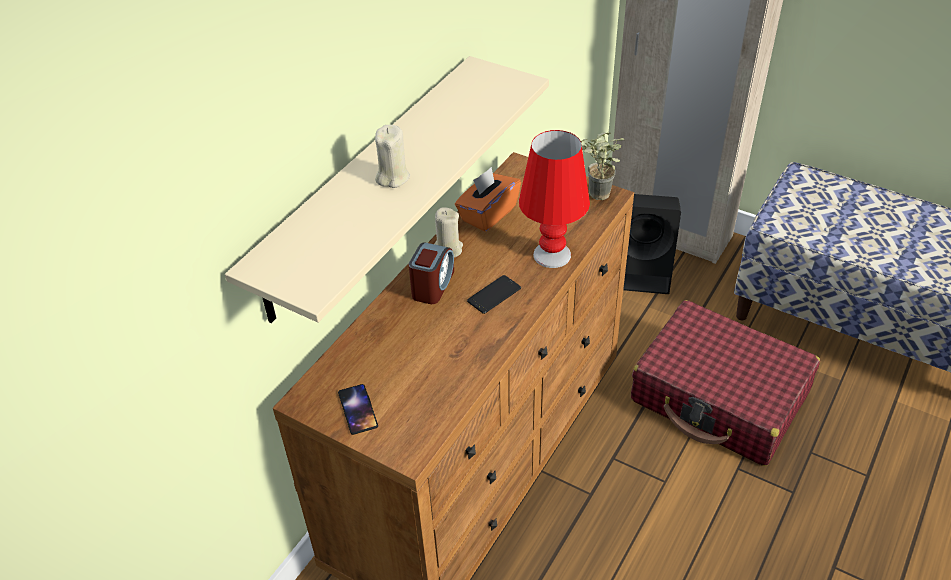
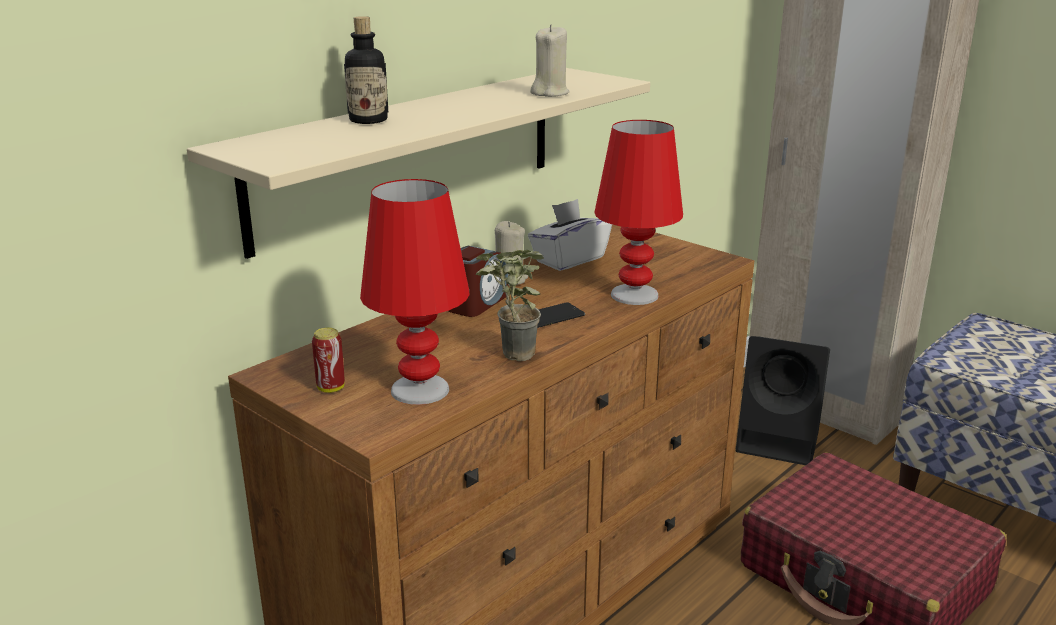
camera: 10 degrees right, 20 degrees down
(348, 197) = (368, 120): none -> bottle
(358, 409) = (331, 388): phone -> can
(392, 177) = (429, 114): beige candle -> beige candle (550, 93)
(424, 399) = (419, 389): none -> red table lamp
(488, 214) = (569, 259): orange tissue box -> white tissue box
(594, 197) = (703, 259): potted plant -> potted plant (509, 356)

